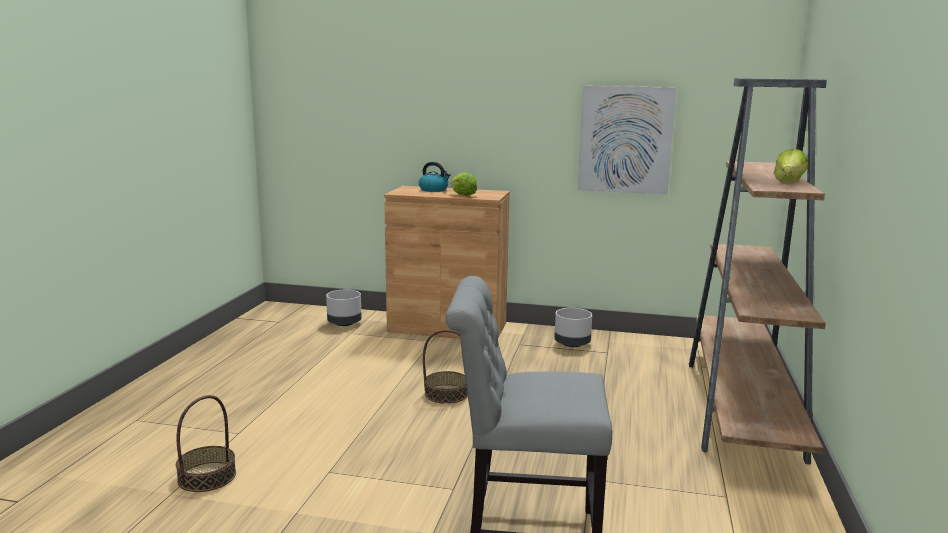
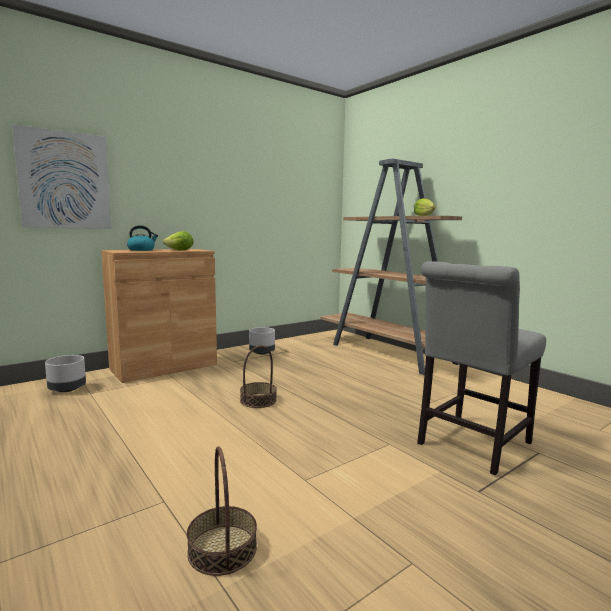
camera: 50 degrees left, 5 degrees down
(625, 140) = (266, 209): picture -> picture (65, 180)

